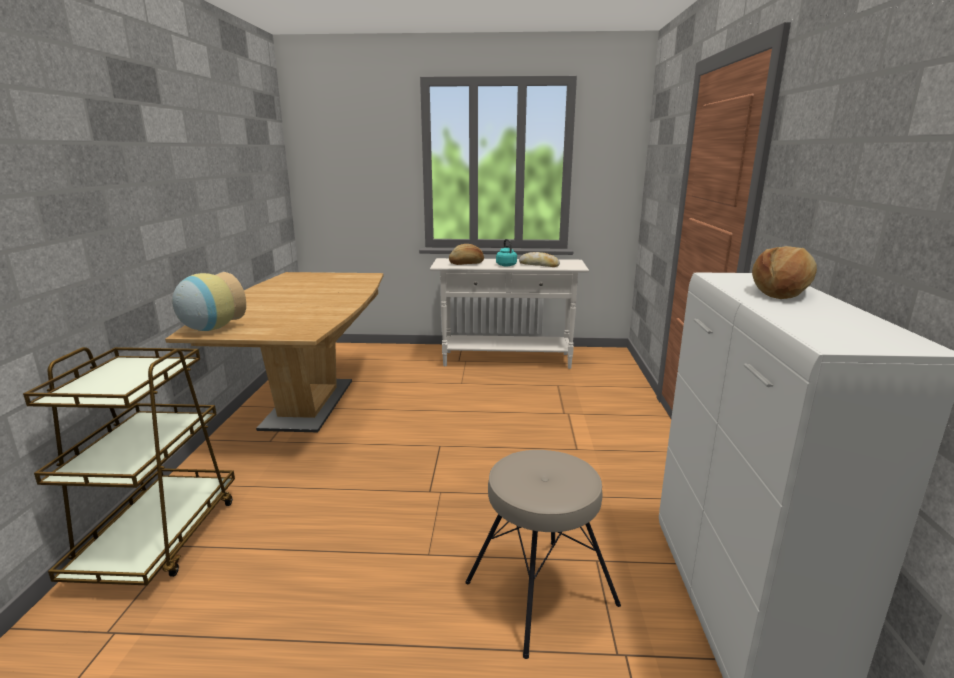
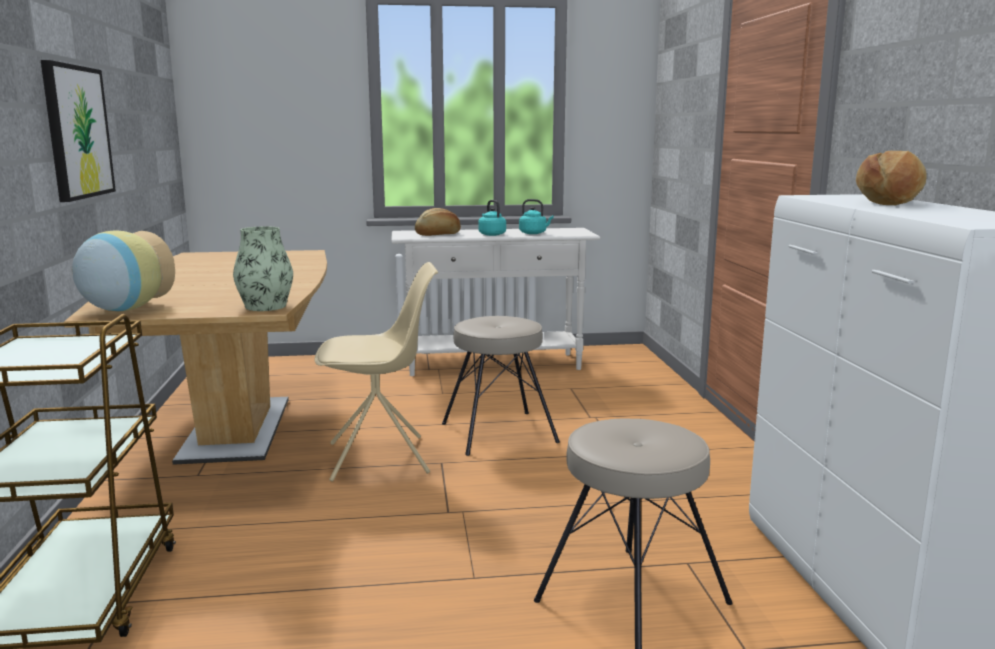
camera: 10 degrees left, 5 degrees down
(186, 197) = (77, 132): none -> picture
(306, 331) = (265, 306): none -> vase
(398, 438) = (381, 458): none -> beige chair
(490, 421) = (498, 432): none -> beige stool
(539, 265) = (534, 233): bread -> turquoise kettle

